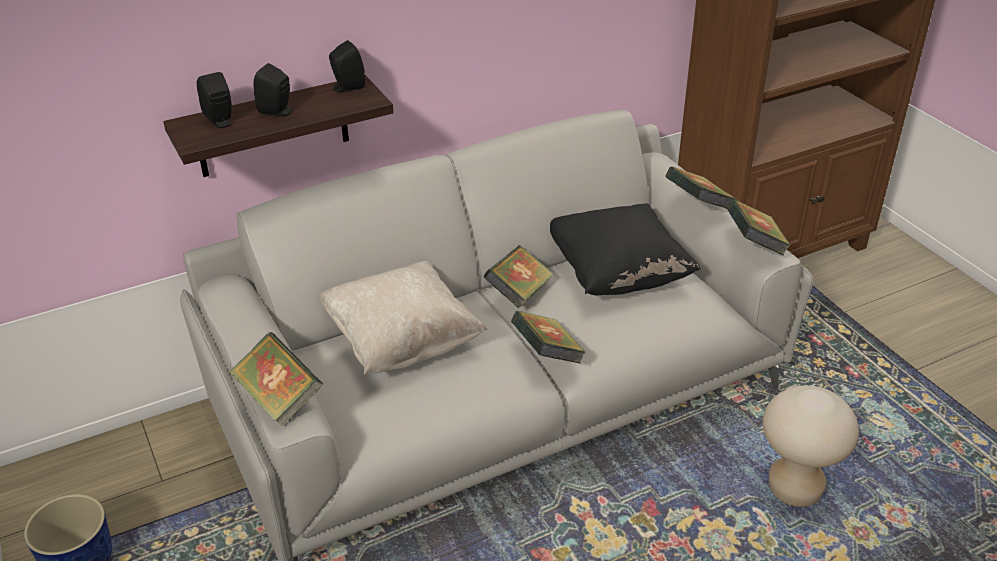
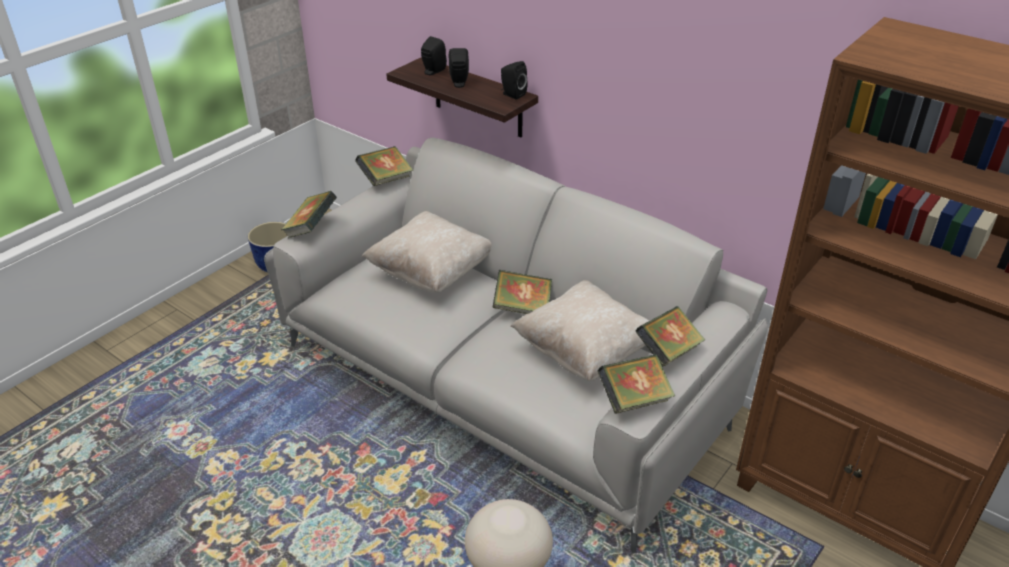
camera: 65 degrees right, 0 degrees up
(547, 355) = (459, 341): book -> book (386, 180)
(617, 274) = (584, 352): black pillow -> beige pillow

